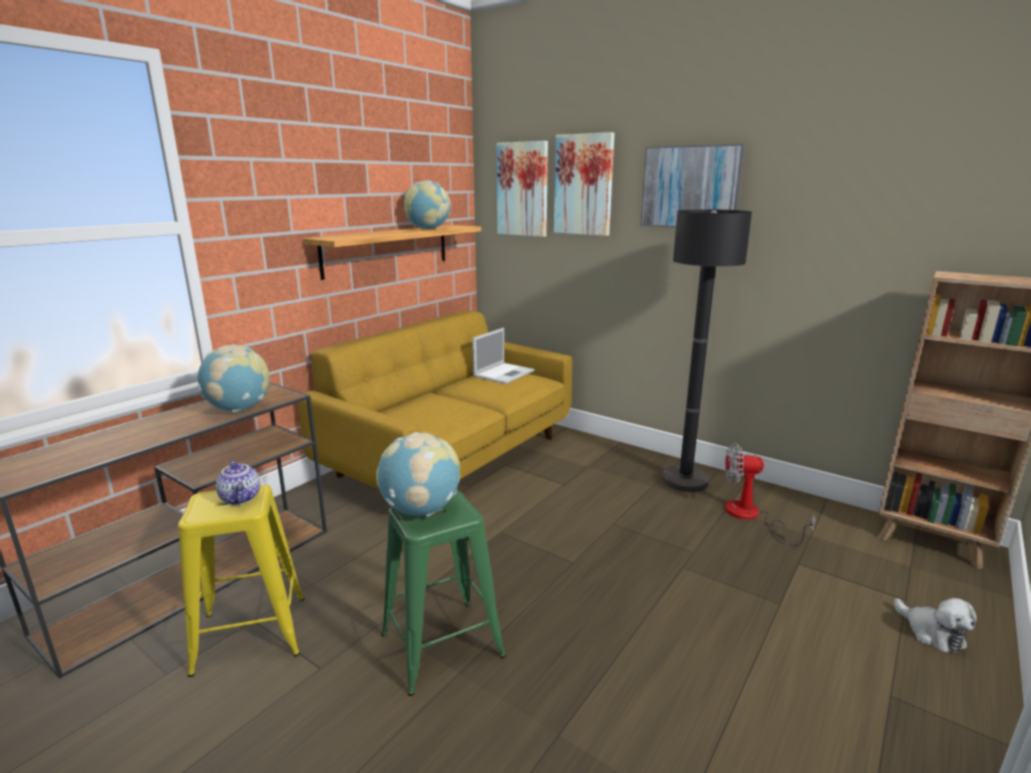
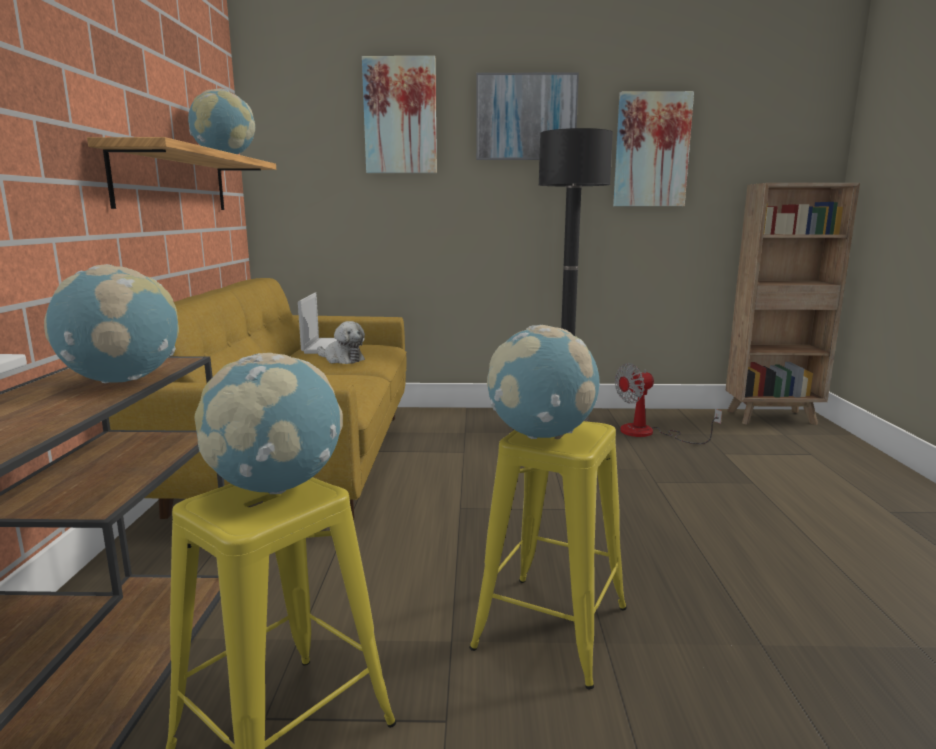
camera: 35 degrees left, 5 degrees down
(242, 498) = (276, 486): teapot -> globe
(442, 645) = (551, 627): green stool -> yellow stool
(522, 189) = (315, 122): picture -> picture (651, 150)
(931, 633) = (851, 468): plush toy -> plush toy (341, 359)

